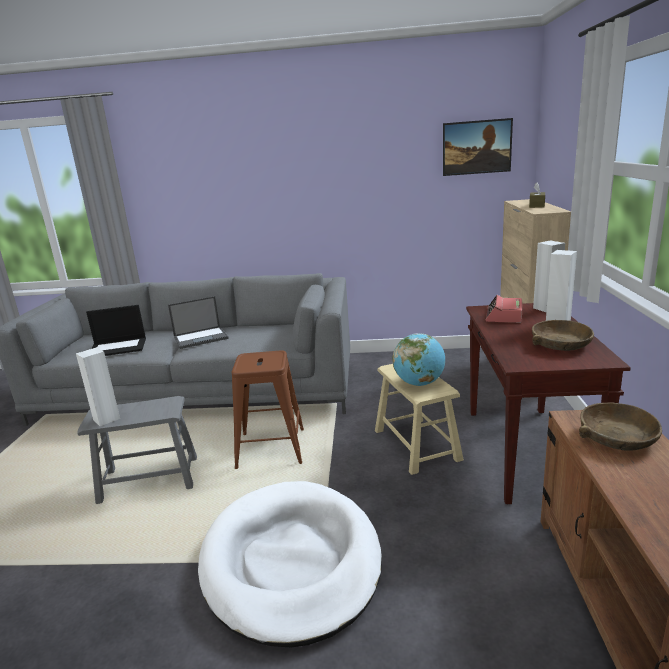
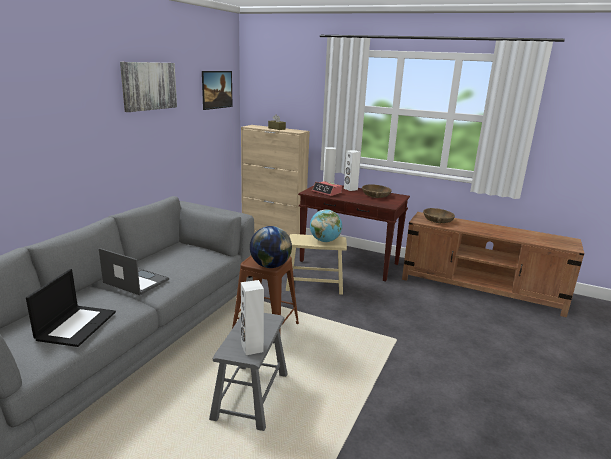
camera: 70 degrees left, 0 degrees up
(201, 337) = (135, 281): laptop -> laptop turned 60 degrees counterclockwise
(244, 366) = (270, 266): none -> globe
(291, 562) = (393, 348): white dog bed -> none
(345, 148) = (149, 86): none -> picture

